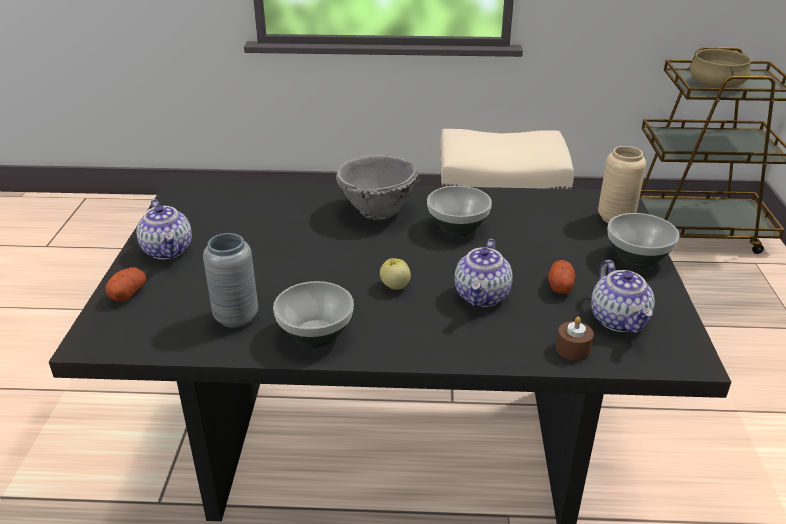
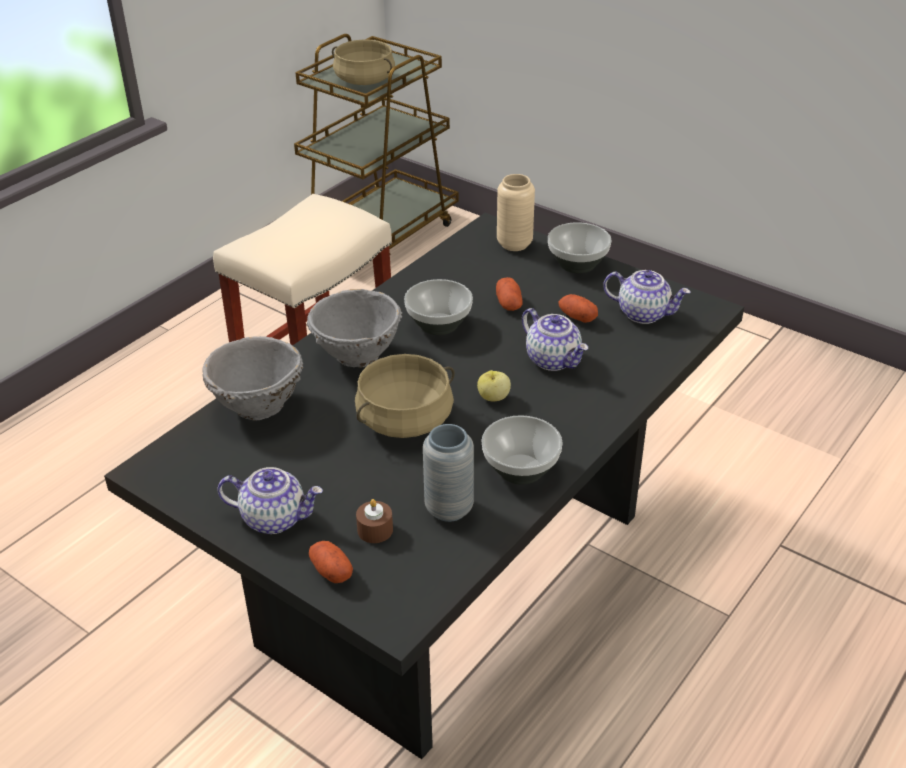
camera: 55 degrees left, 5 degrees up
(280, 199) = (257, 406): none -> grey bowl
(323, 258) = (405, 420): none -> beige cooking pot
(529, 246) = (509, 303): none -> potato
(572, 349) = (657, 351): brown candle -> brown candle (375, 530)

